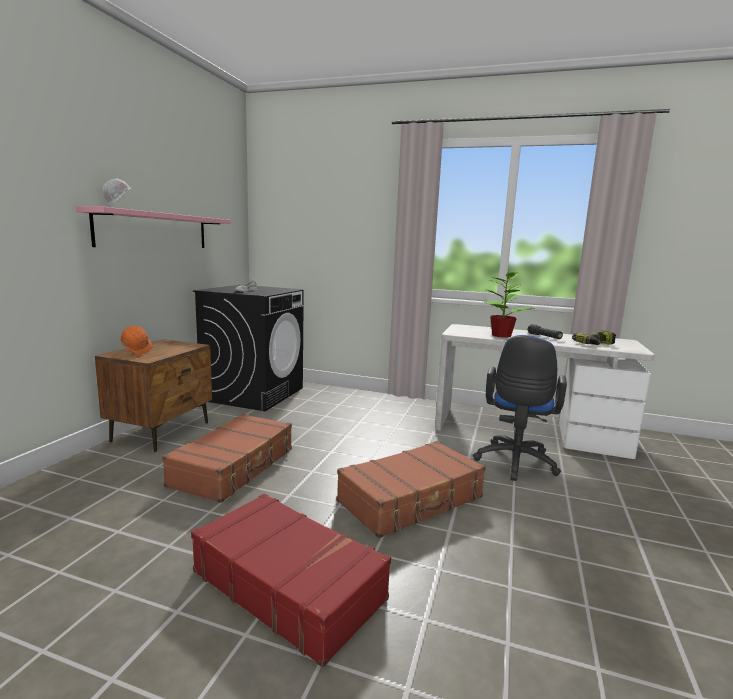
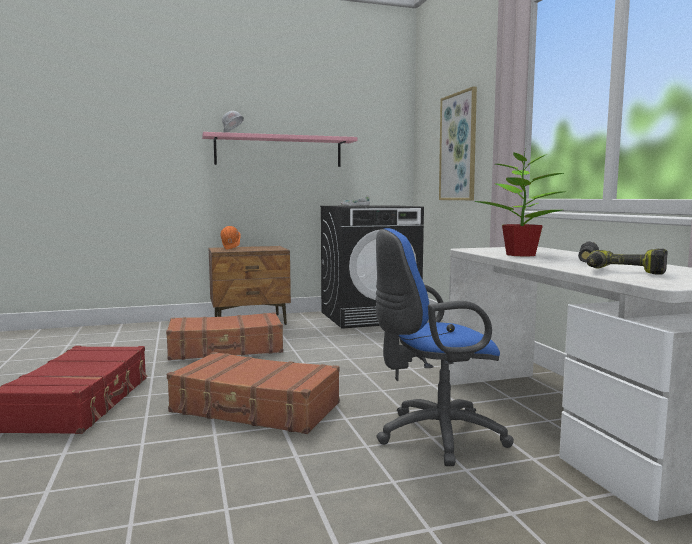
camera: 55 degrees right, 5 degrees down
(329, 239) = (458, 147): none -> picture

